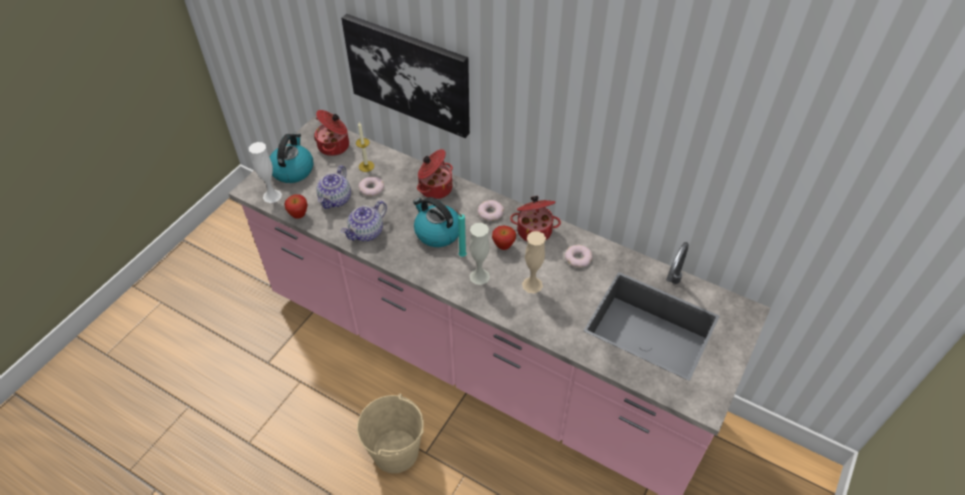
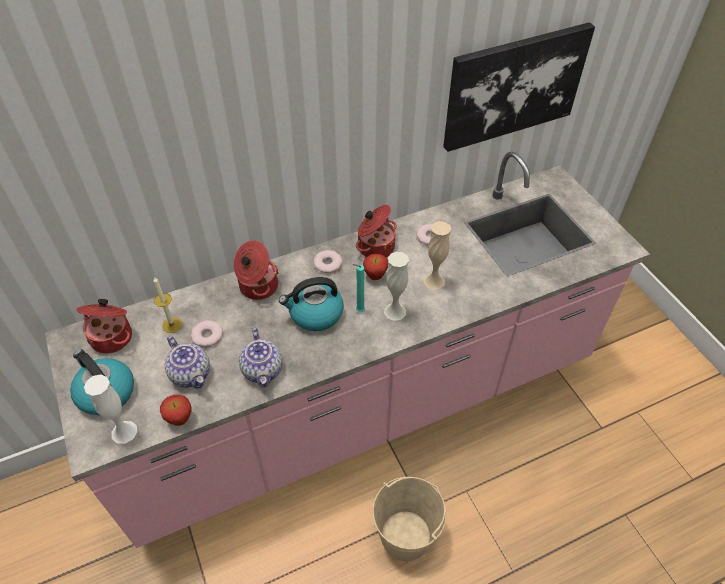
camera: 55 degrees left, 0 degrees up
(409, 74) = (171, 189): picture -> picture (514, 86)

